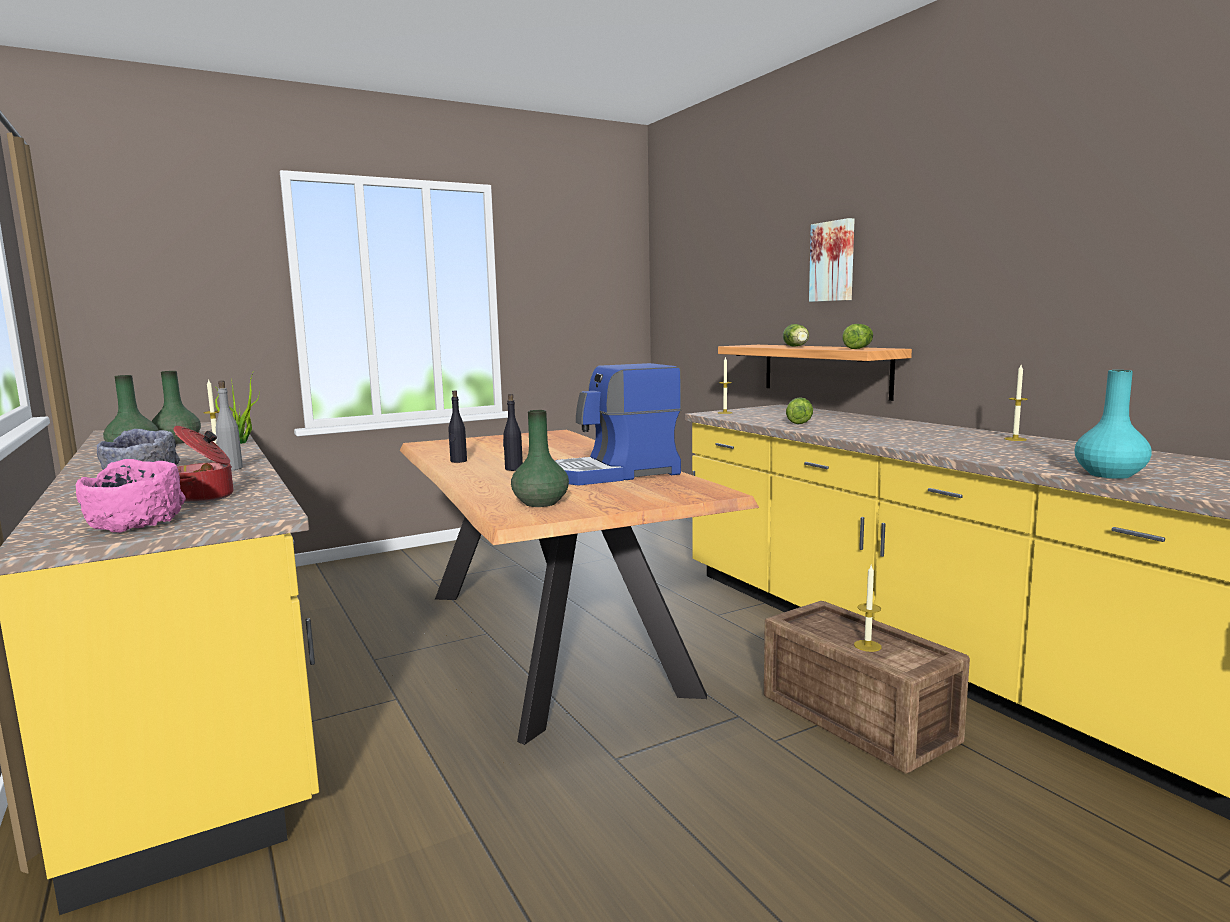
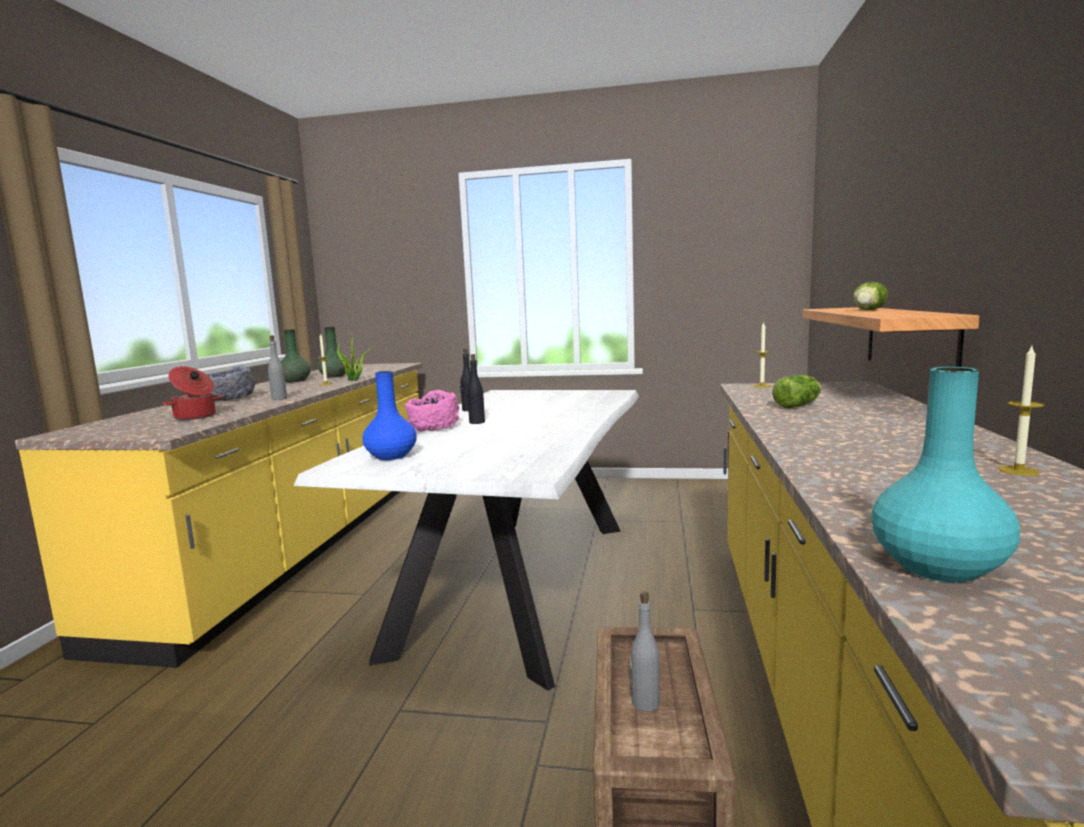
camera: 40 degrees right, 0 degrees up
(136, 524) = (114, 429): pink bowl -> pink bowl (434, 428)
(540, 503) = (390, 456): green vase -> blue vase
(549, 639) = (519, 583): brown dining table -> white dining table
(616, 474) = (525, 439): coffee machine -> none
(833, 261) = (922, 196): picture -> none
(859, 348) = (910, 313): lettuce -> none
(867, 646) = (645, 703): candle -> grey bottle

